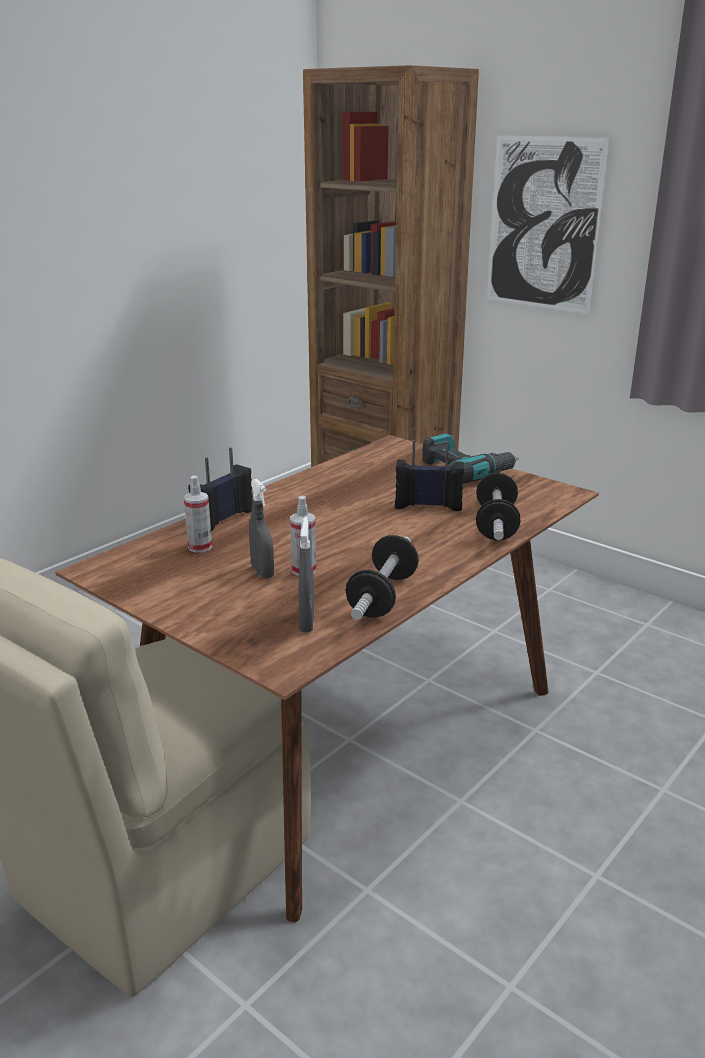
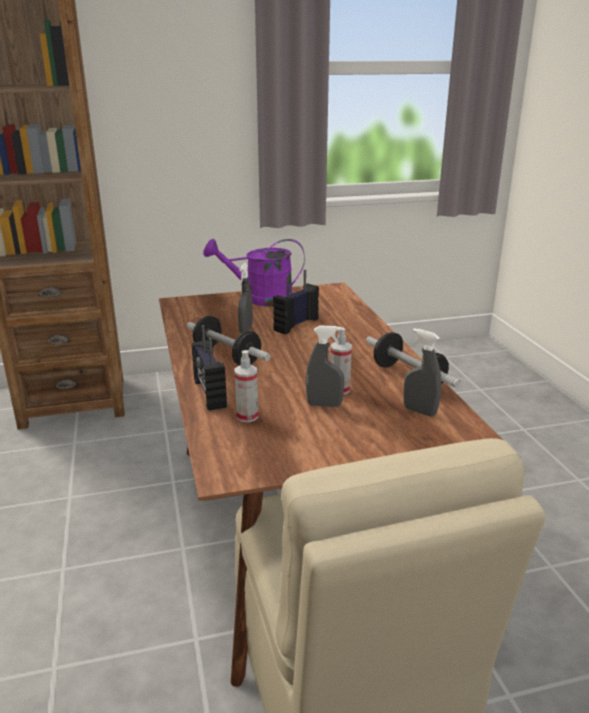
camera: 55 degrees left, 0 degrees up
(378, 489) = (246, 329): none -> grey spray bottle
(465, 471) = (260, 299): power drill -> purple watering can
(496, 524) = (350, 317): dumbbell -> dumbbell (227, 356)
(543, 224) = (155, 112): picture -> none

